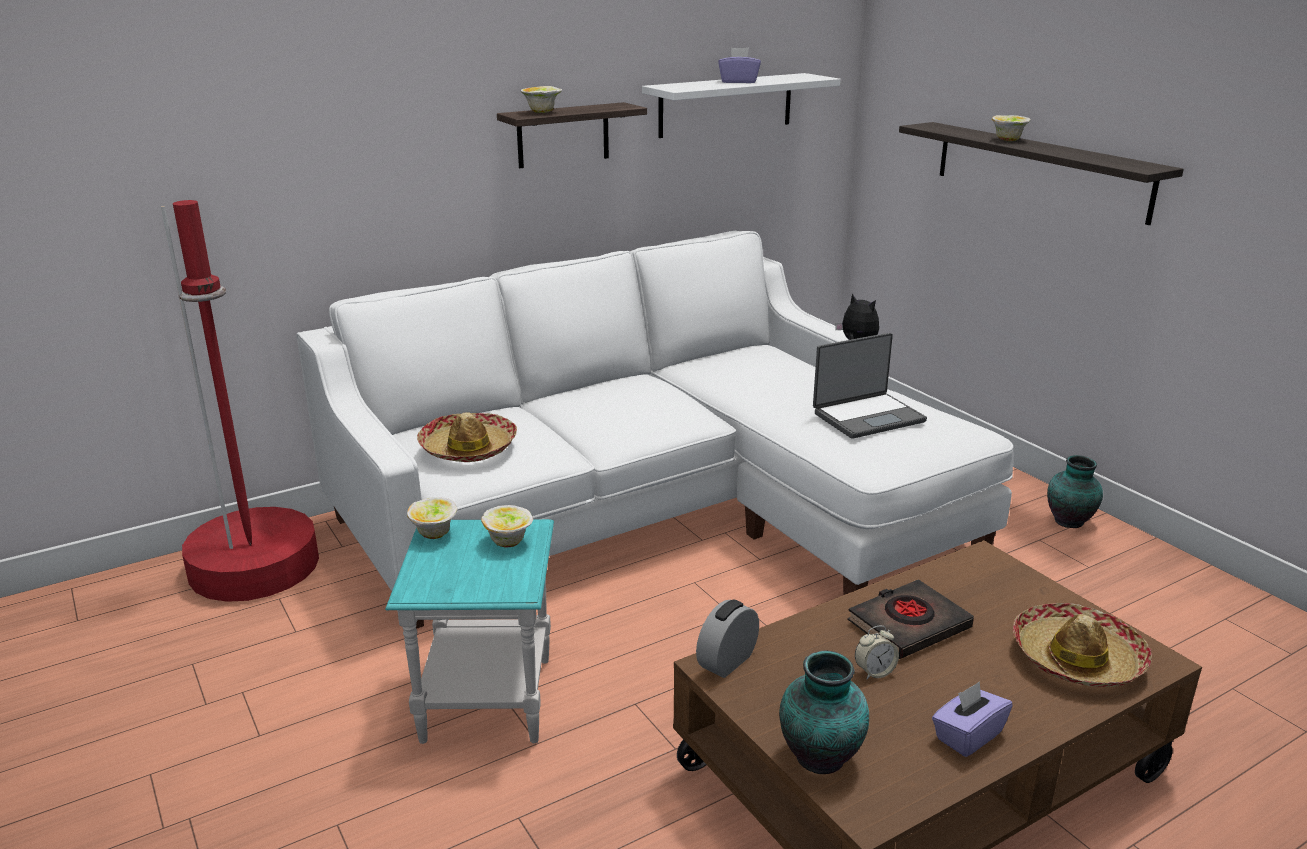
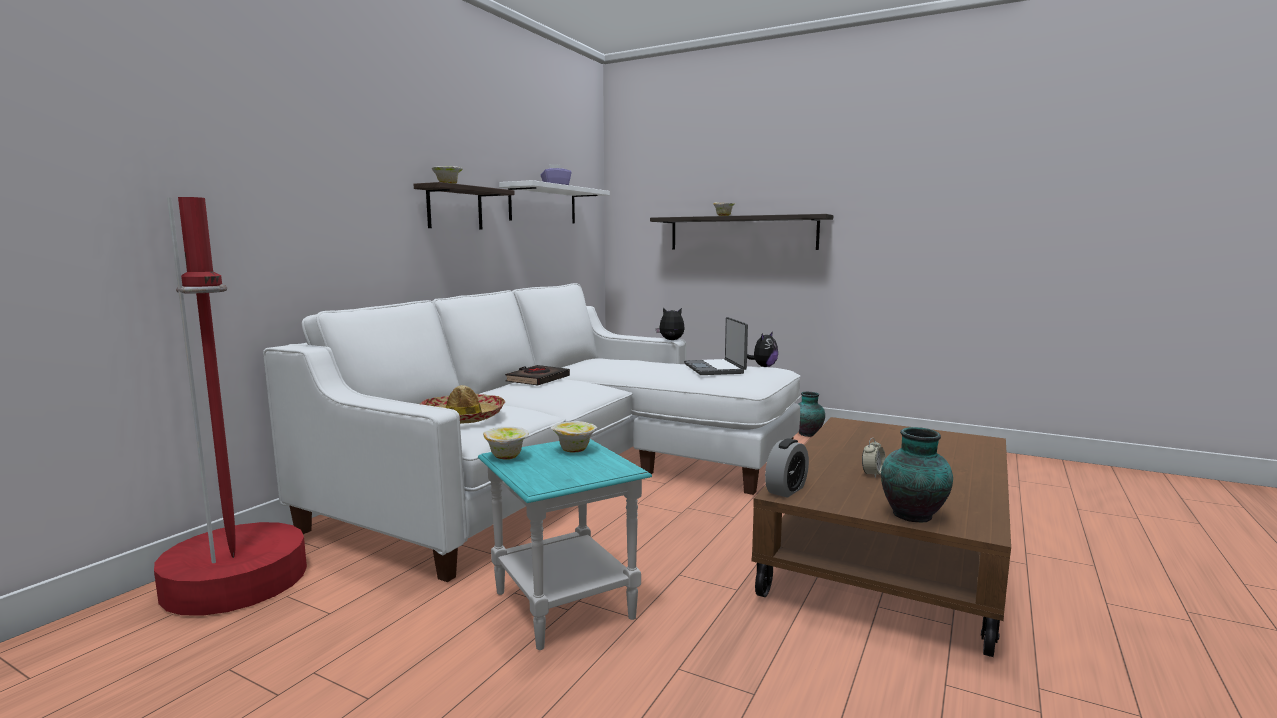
camera: 30 degrees left, 15 degrees down
(727, 661) = (786, 490): alarm clock -> alarm clock turned 150 degrees counterclockwise
(867, 416) = (715, 368): laptop -> laptop turned 135 degrees clockwise
(908, 625) = (855, 453): black book -> black book (537, 380)
(959, 422) = (763, 366): none -> plush toy
(967, 736) = (963, 486): purple tissue box -> none
(1076, 658) = (952, 447): hat -> none

